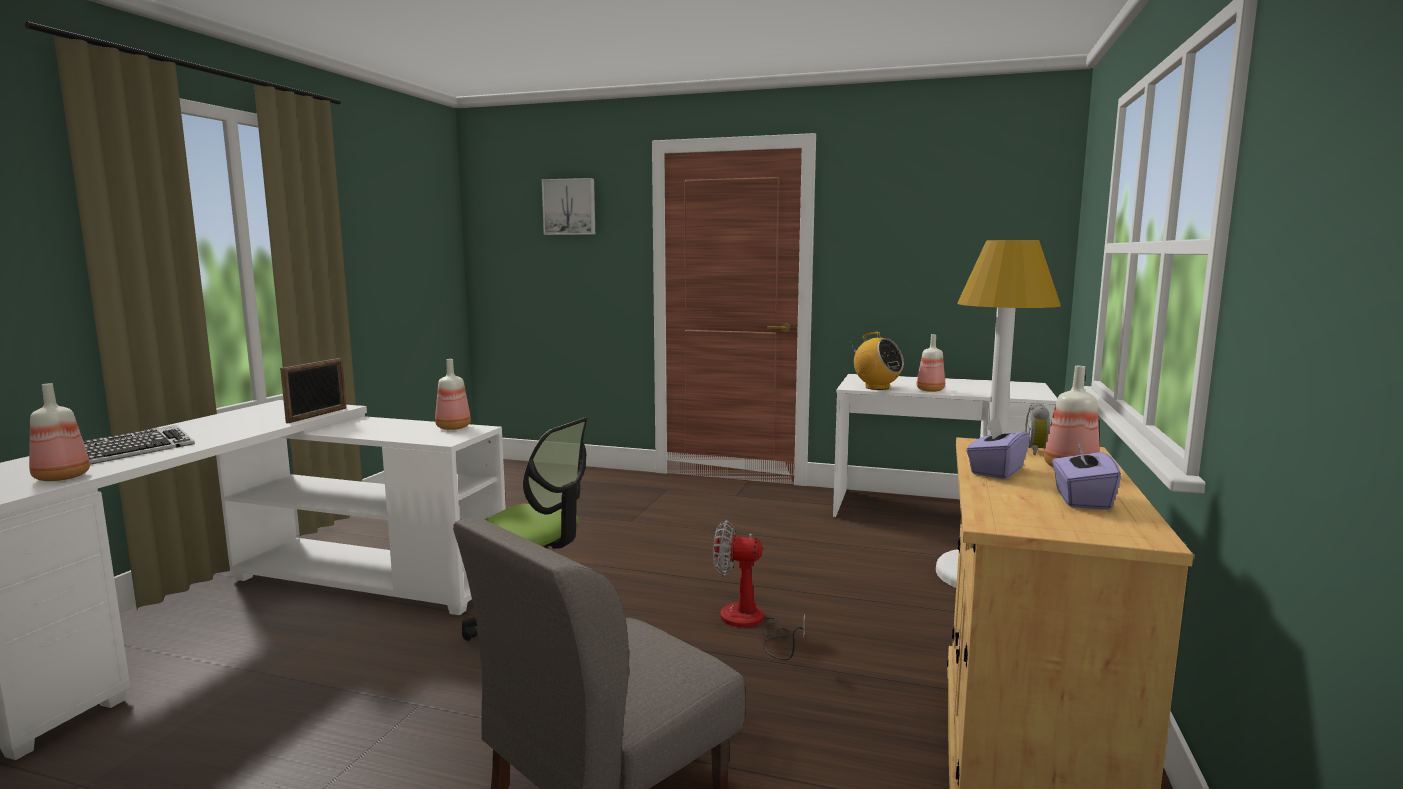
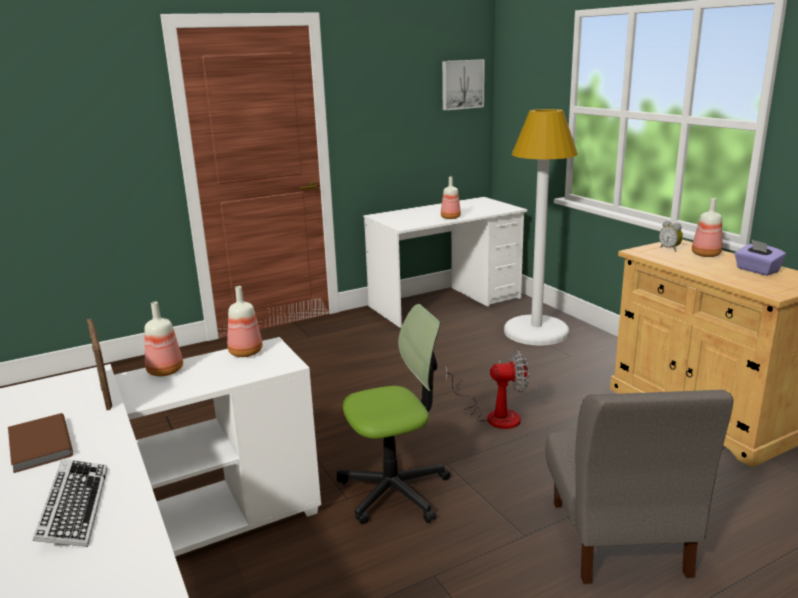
camera: 45 degrees left, 10 degrees up
(60, 477) = (124, 562): bottle -> bottle (164, 371)
(217, 426) = (38, 446): none -> brown book
(570, 207) = (68, 88): picture -> picture (462, 84)
(750, 624) = (493, 415): fan -> fan turned 150 degrees counterclockwise
(876, 387) = (417, 223): radio -> none
(995, 471) = (694, 266): purple tissue box -> none

